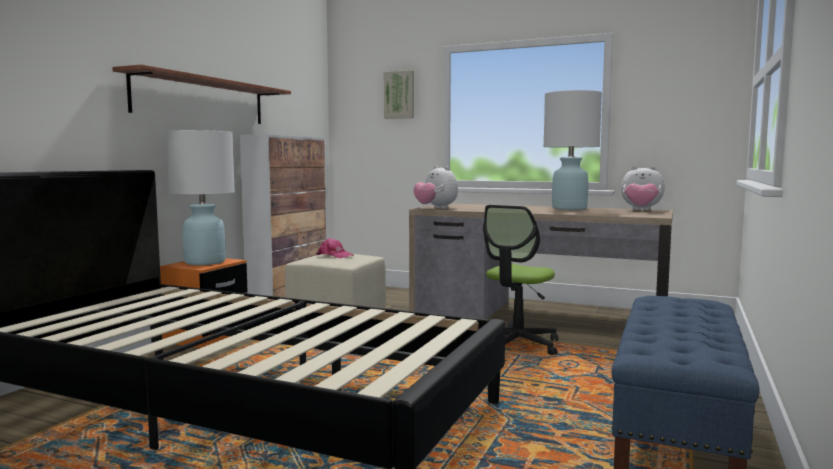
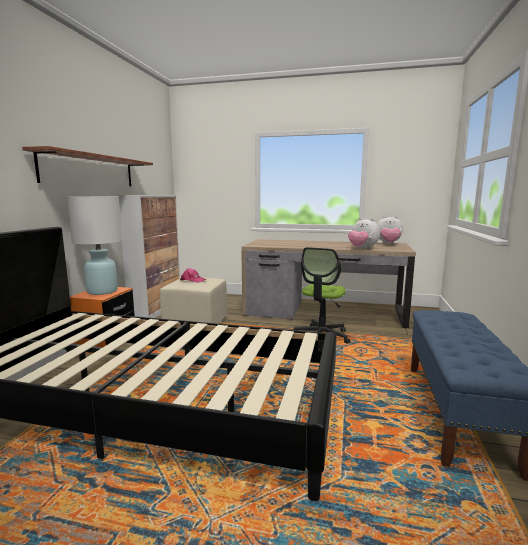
camera: 10 degrees left, 5 degrees up
(399, 95) = (224, 165): picture -> none
(436, 208) = (259, 245): plush toy -> plush toy (362, 248)
(569, 208) = (343, 243): white table lamp -> none

